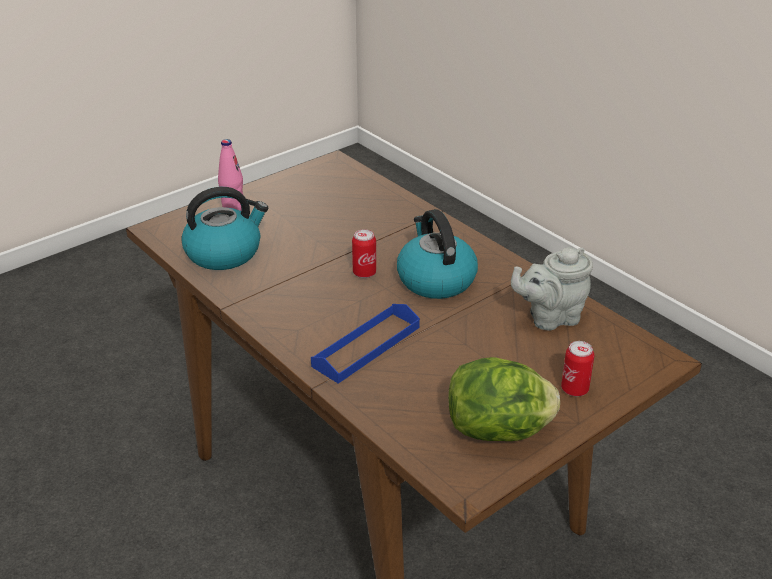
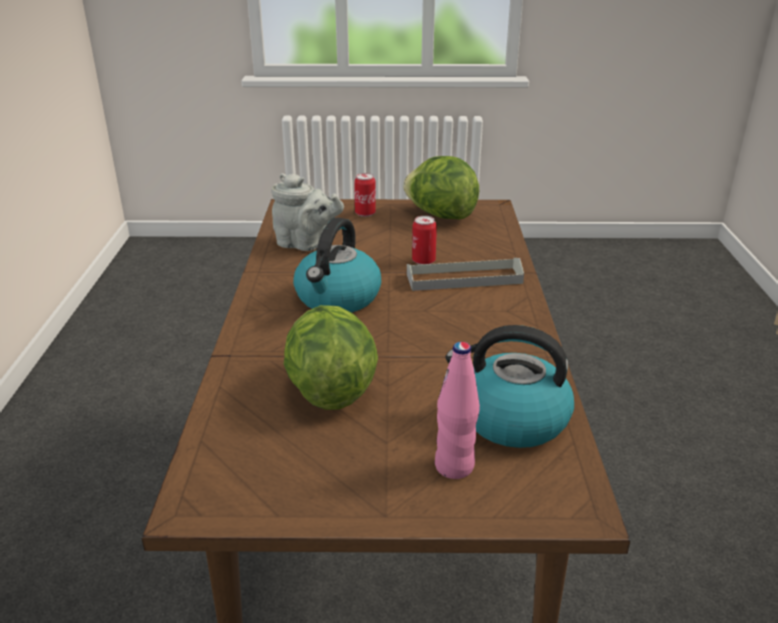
camera: 140 degrees left, 5 degrees down
(346, 223) = (329, 390): none -> lettuce
(364, 273) = (388, 329): can -> can (423, 261)
(366, 346) = (464, 279): blue tray -> grey tray

